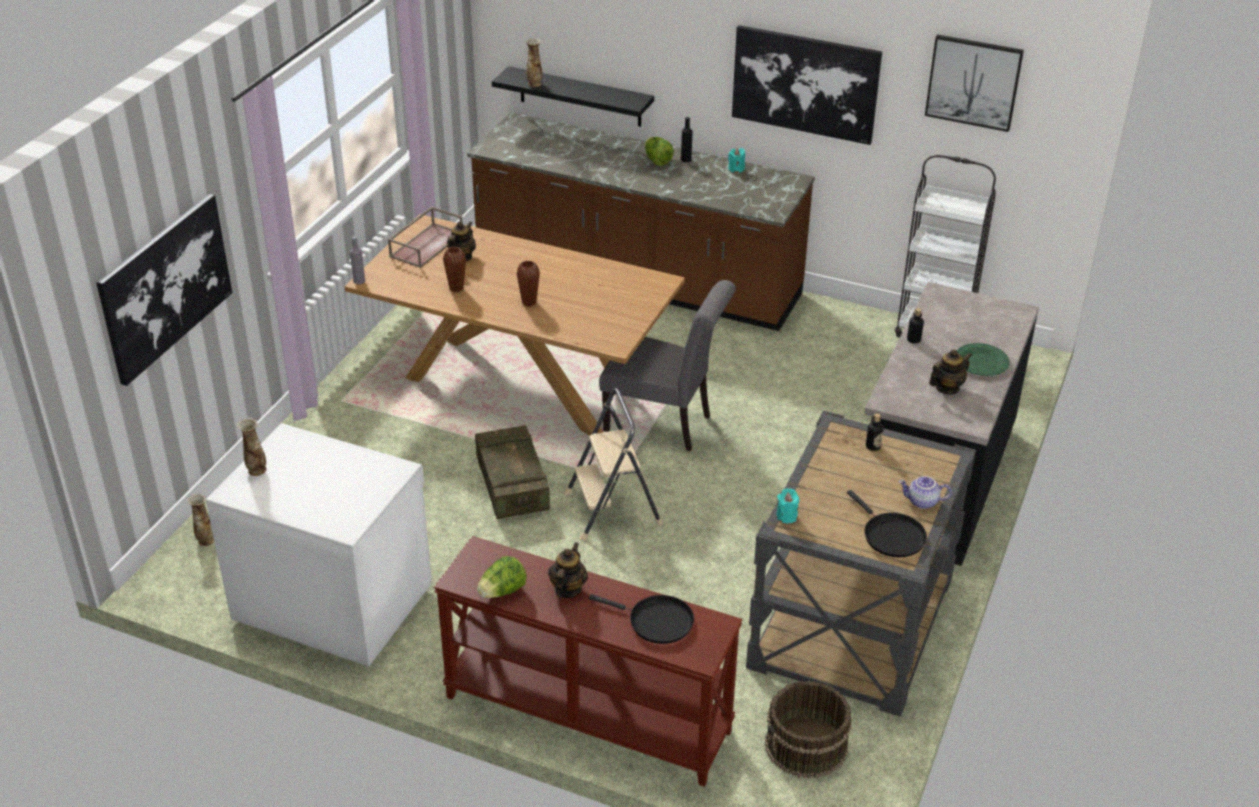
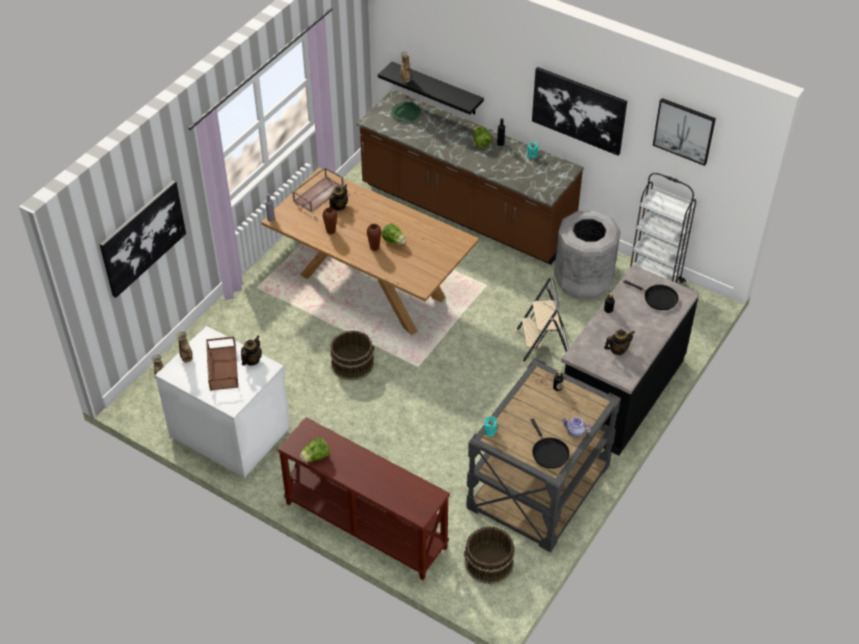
camera: 10 degrees right, 10 degrees up
(319, 477) = (222, 367): none -> brown tray
(512, 485) = (352, 363): crate -> brown bucket
(557, 292) = (394, 241): none -> lettuce
(567, 589) = (353, 460): teapot -> teapot (252, 360)
(617, 508) = (413, 387): beige step ladder -> beige step ladder (545, 345)
(656, 622) = (399, 488): black frying pan -> black frying pan (658, 298)
(664, 424) = (457, 329): grey chair -> none
(832, 347) = (583, 281): none -> grey trash can
(981, 363) = (646, 333): green plate -> green plate (406, 113)

